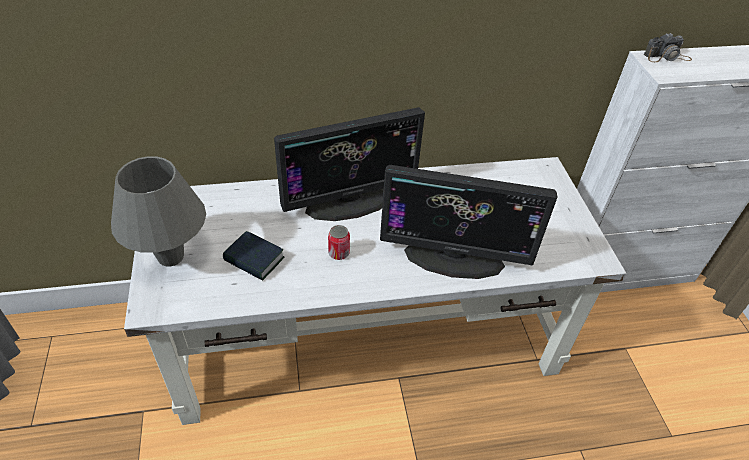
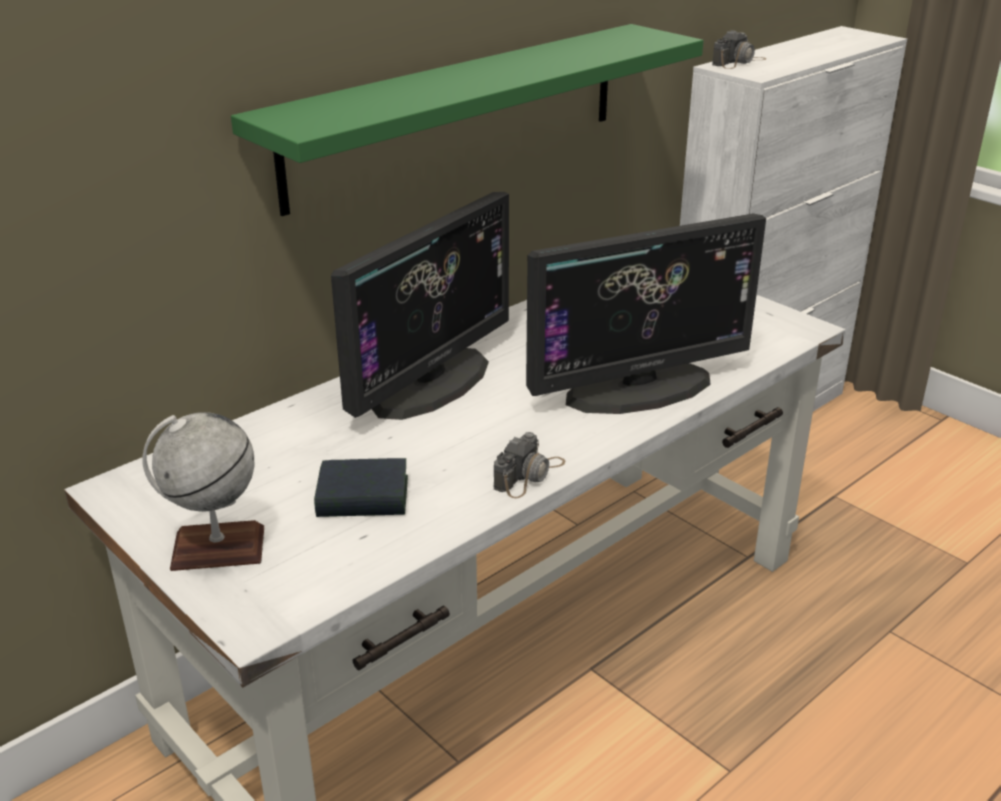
camera: 30 degrees left, 15 degrees down
(171, 256) = (217, 548): grey table lamp -> globe
(339, 253) = (481, 442): can -> none
(342, 287) = (529, 474): none -> camera
(418, 50) = (458, 113): none -> green shelf

